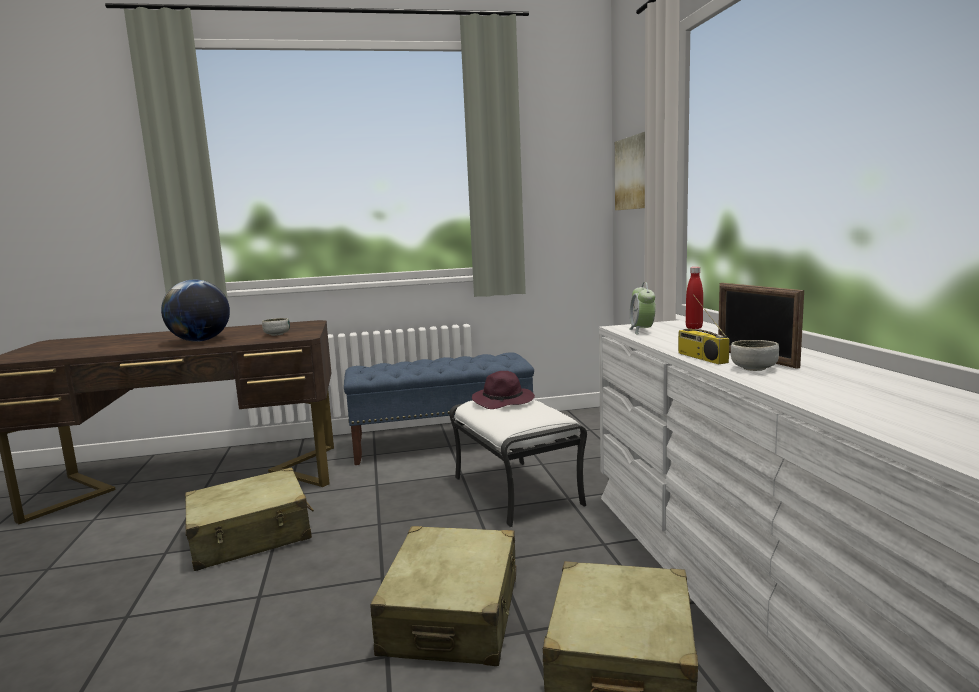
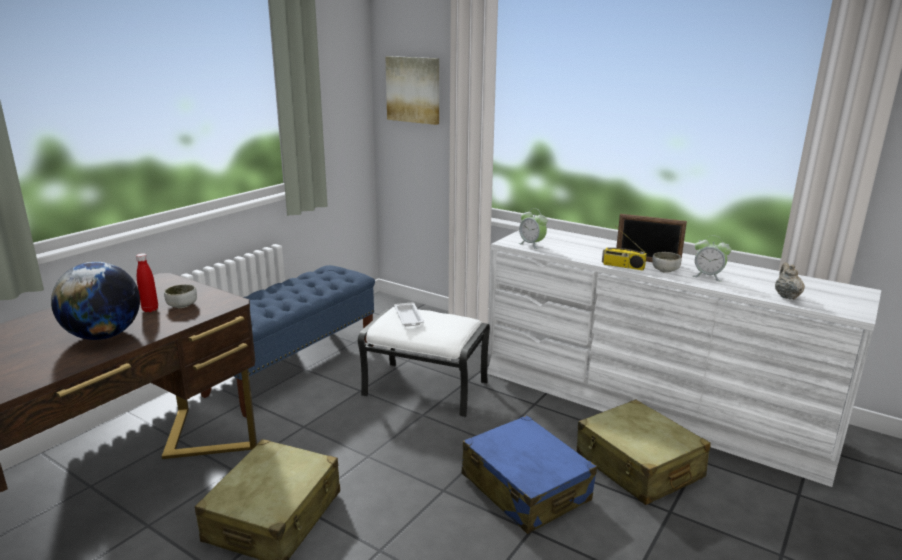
camera: 45 degrees left, 10 degrees up
(452, 615) = (525, 488): beige suitcase -> blue suitcase
(504, 401) = (408, 318): purple hat -> white tray
(694, 328) = (554, 236): red bottle -> red bottle (150, 309)
(811, 383) = (708, 276): none -> alarm clock
(906, 425) = (786, 296): none -> beige teapot

